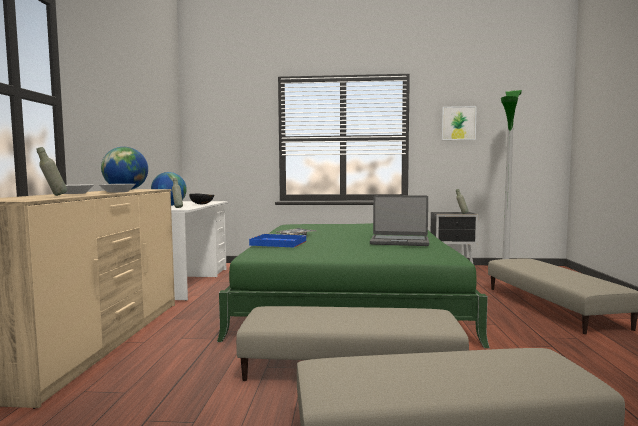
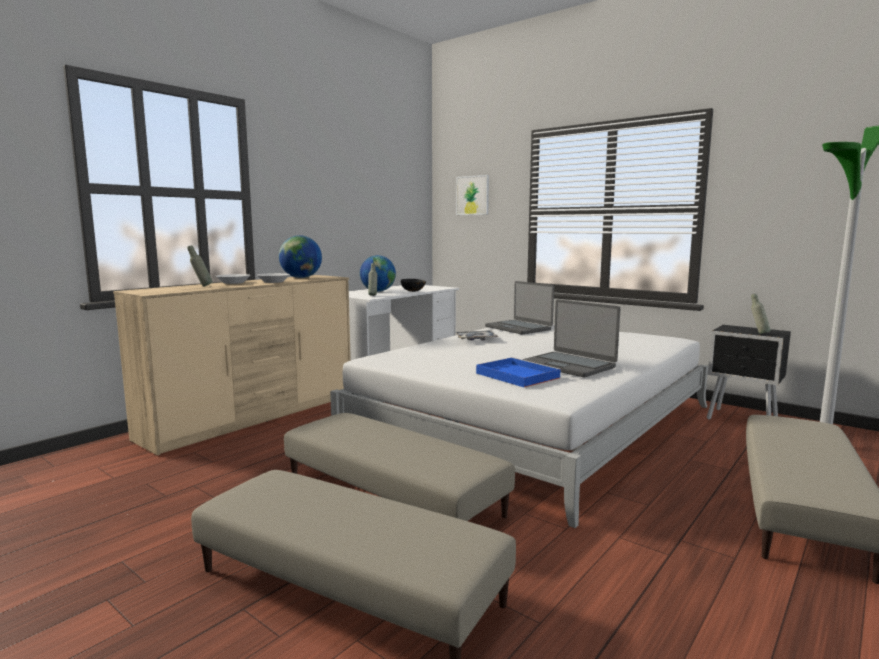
camera: 35 degrees right, 5 degrees up
(277, 243) = (431, 347): blue tray -> blue tray (516, 375)
(300, 227) = (518, 328): none -> laptop
(349, 294) = (533, 422): green bed -> white bed
(458, 123) = (793, 183): picture -> picture (472, 195)

